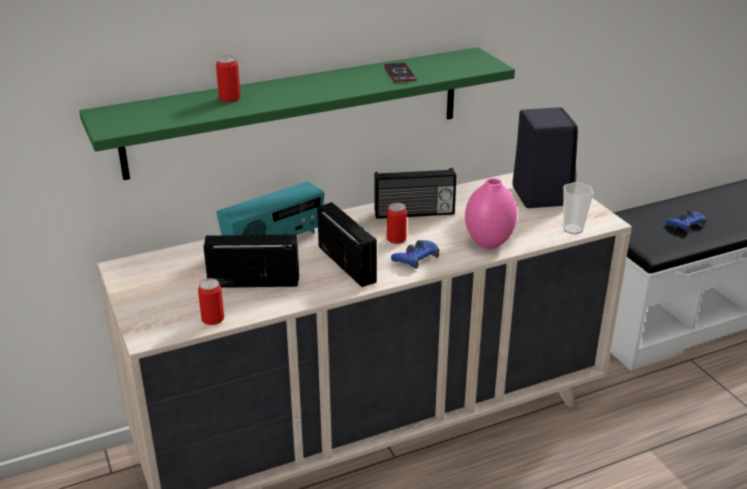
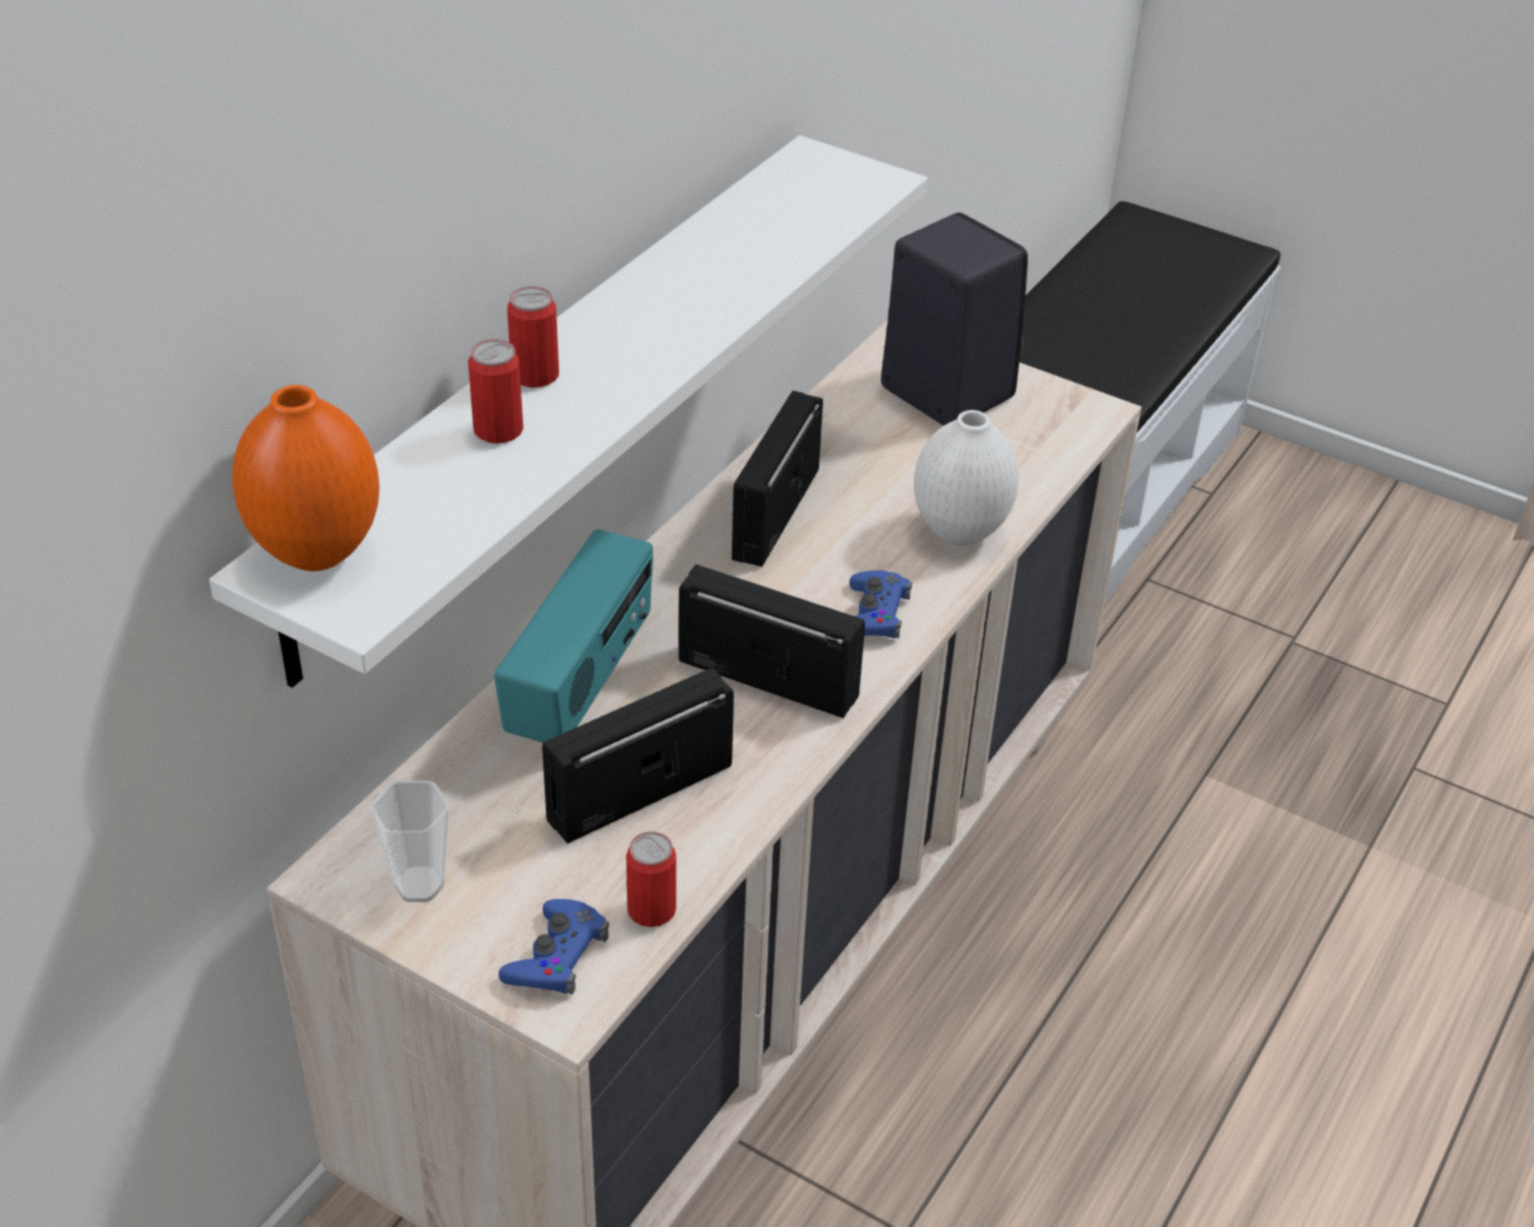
camera: 35 degrees left, 10 degrees up
(119, 112) = (315, 553): none -> orange vase
(296, 111) = (552, 394): green shelf -> white shelf
(396, 239) = (798, 585): can -> can (535, 375)
(400, 73) = (743, 252): phone -> none
(414, 213) = (772, 513): radio -> radio turned 150 degrees clockwise
(488, 243) = (958, 531): pink vase -> white vase
(573, 229) = (1062, 448): cup -> cup (419, 885)
(685, 224) = (1099, 343): blue game controller -> blue game controller (556, 956)

